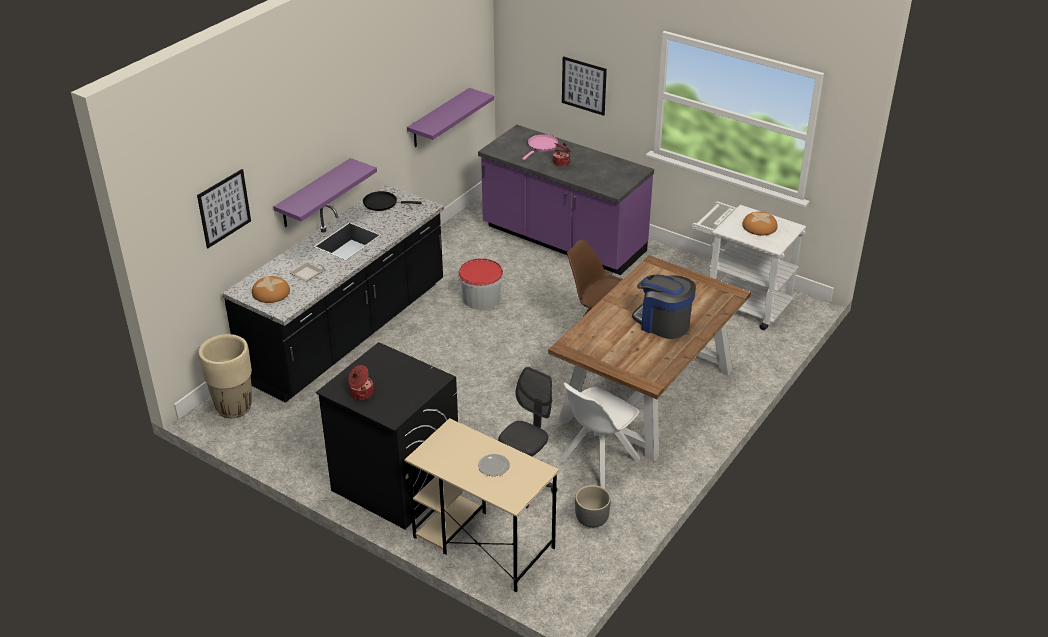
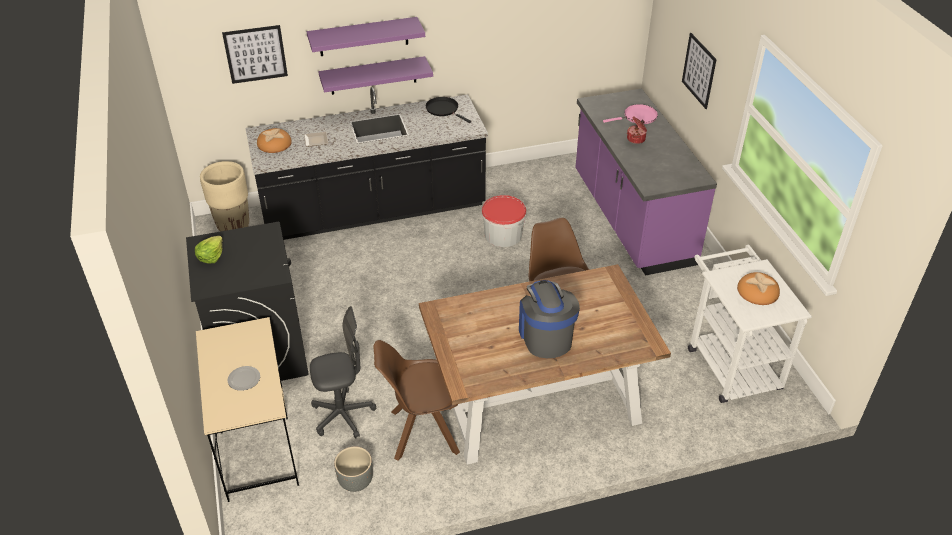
camera: 40 degrees right, 5 degrees up
(361, 393) = (211, 256): cooking pot -> lettuce
(439, 118) = (557, 54): purple shelf -> purple shelf (363, 36)
(597, 461) = (422, 432): white chair -> brown chair

